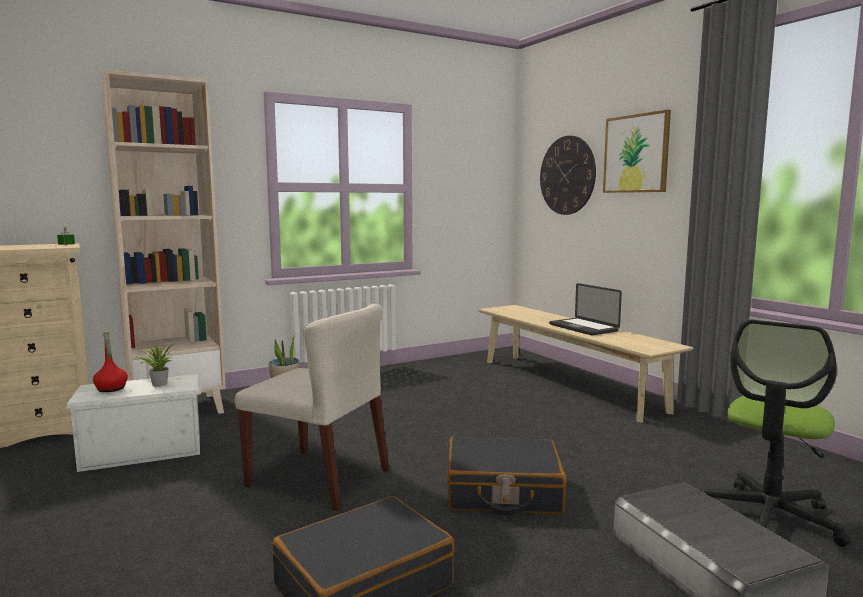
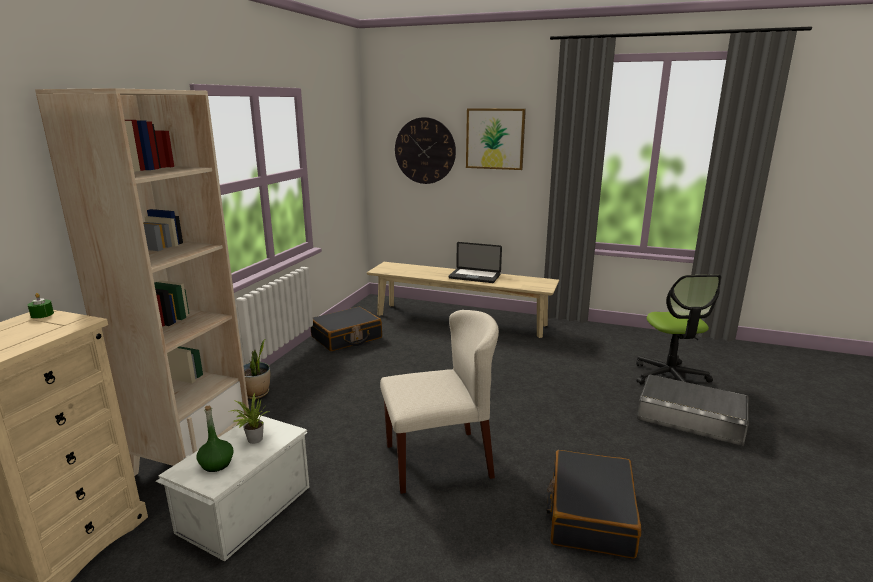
camera: 40 degrees left, 10 degrees up
(111, 389) = (217, 464): red bottle -> green bottle
(503, 492) = (554, 417): black suitcase -> black suitcase (346, 337)

